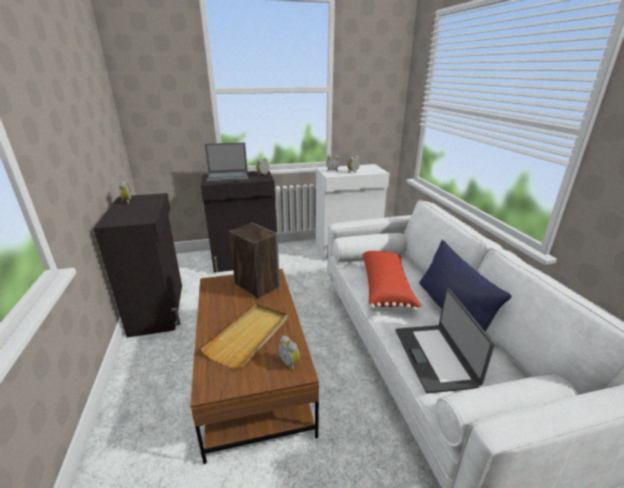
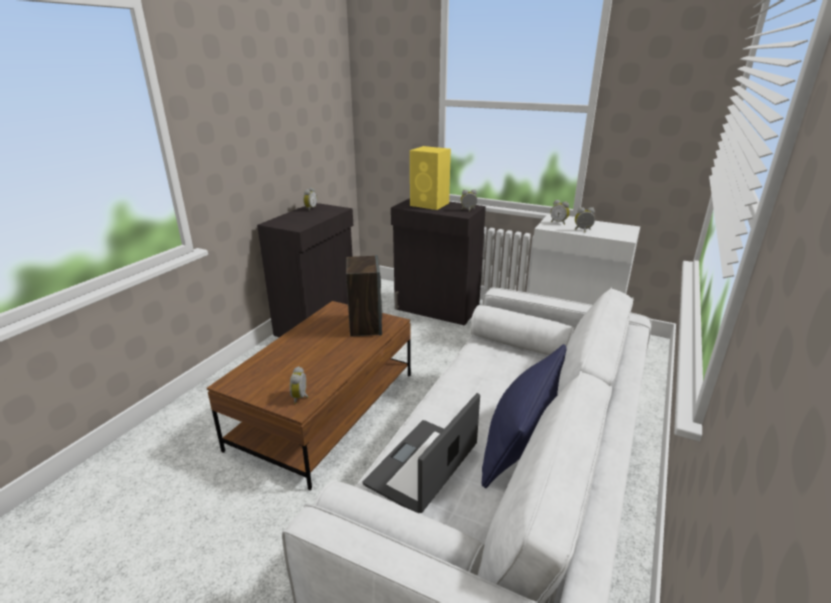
camera: 40 degrees right, 0 degrees up
(228, 177) = (430, 204): laptop -> yellow speaker
(249, 336) = (302, 362): beige tray -> none
(386, 288) = (482, 382): red pillow -> none

